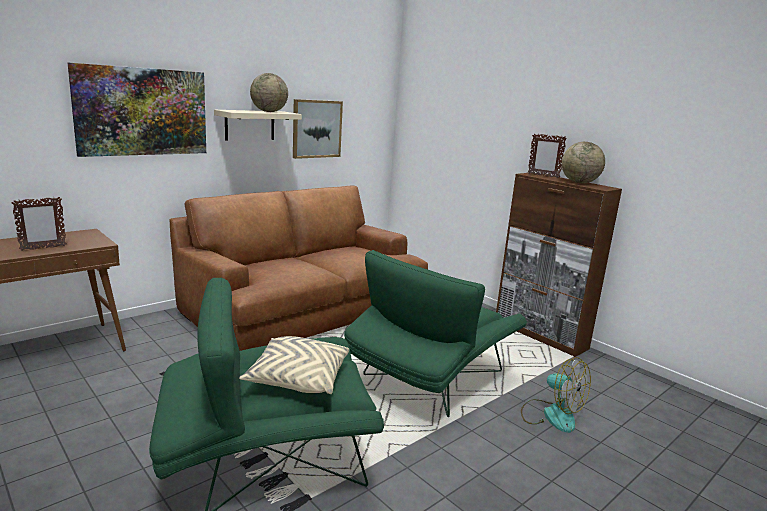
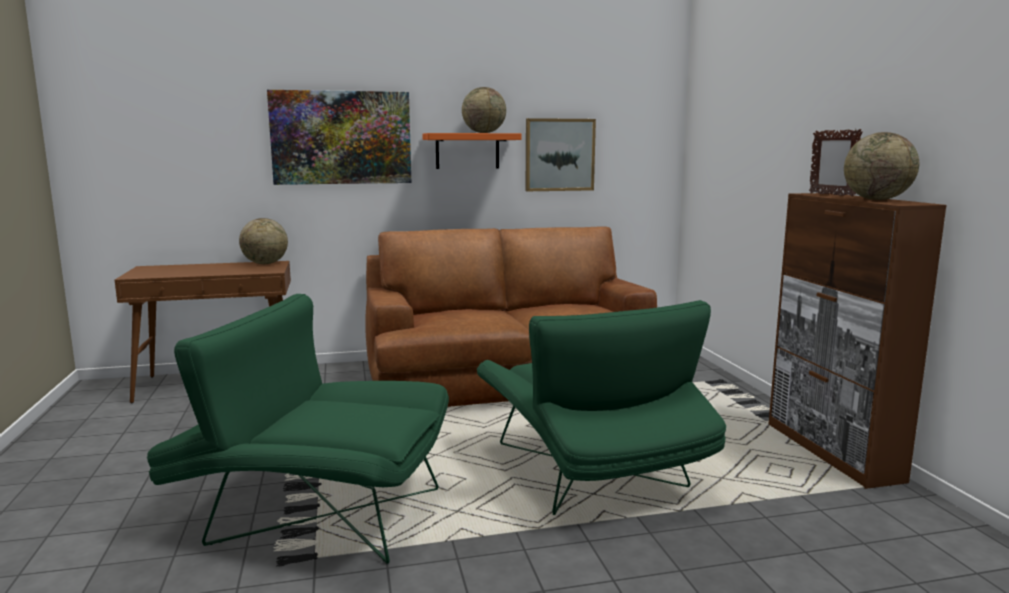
camera: 30 degrees right, 5 degrees down
(43, 248) = (218, 271): picture frame -> none
(78, 234) = (265, 263): none -> globe
(250, 125) = (467, 151): beige shelf -> orange shelf
(298, 378) = (341, 414): beige pillow -> none
(429, 379) = (592, 473): green armchair -> green armchair turned 90 degrees counterclockwise
(551, 415) = (736, 551): fan -> none

